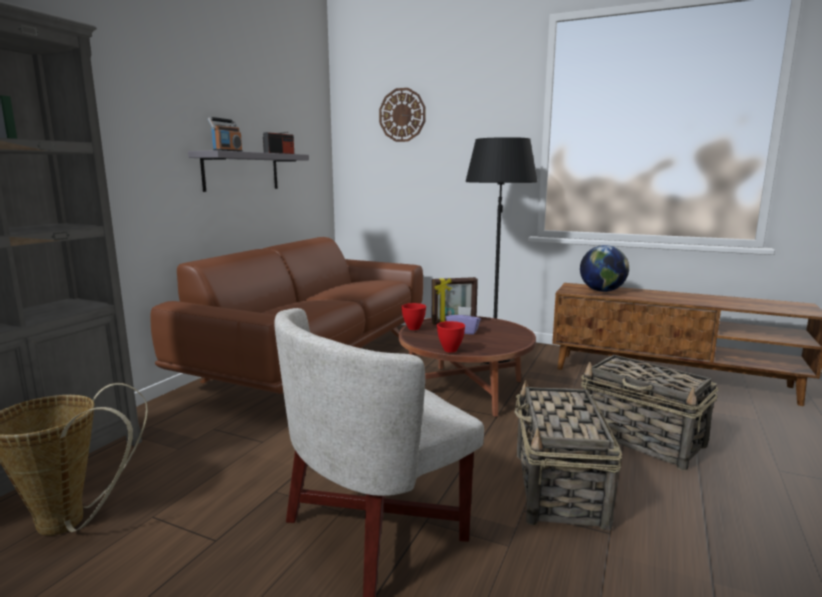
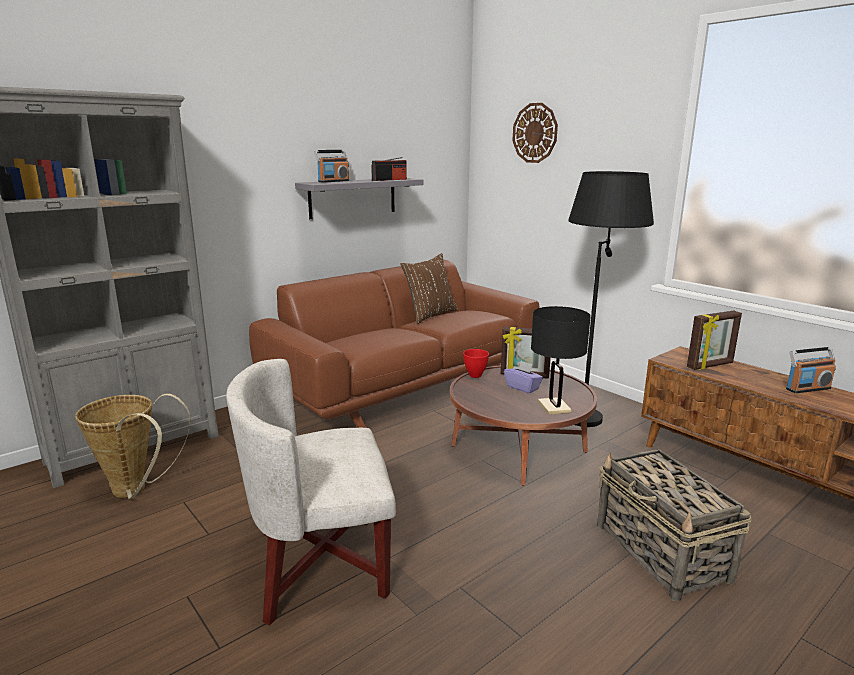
camera: 25 degrees right, 5 degrees up
(327, 287) = (430, 315): none -> brown pillow
(451, 350) = (483, 408): red bowl -> none
(505, 340) = (554, 407): none -> black table lamp
(559, 489) = (514, 578): basket -> none
(602, 291) = (710, 365): globe -> picture frame
(678, 295) = (807, 388): none -> radio

